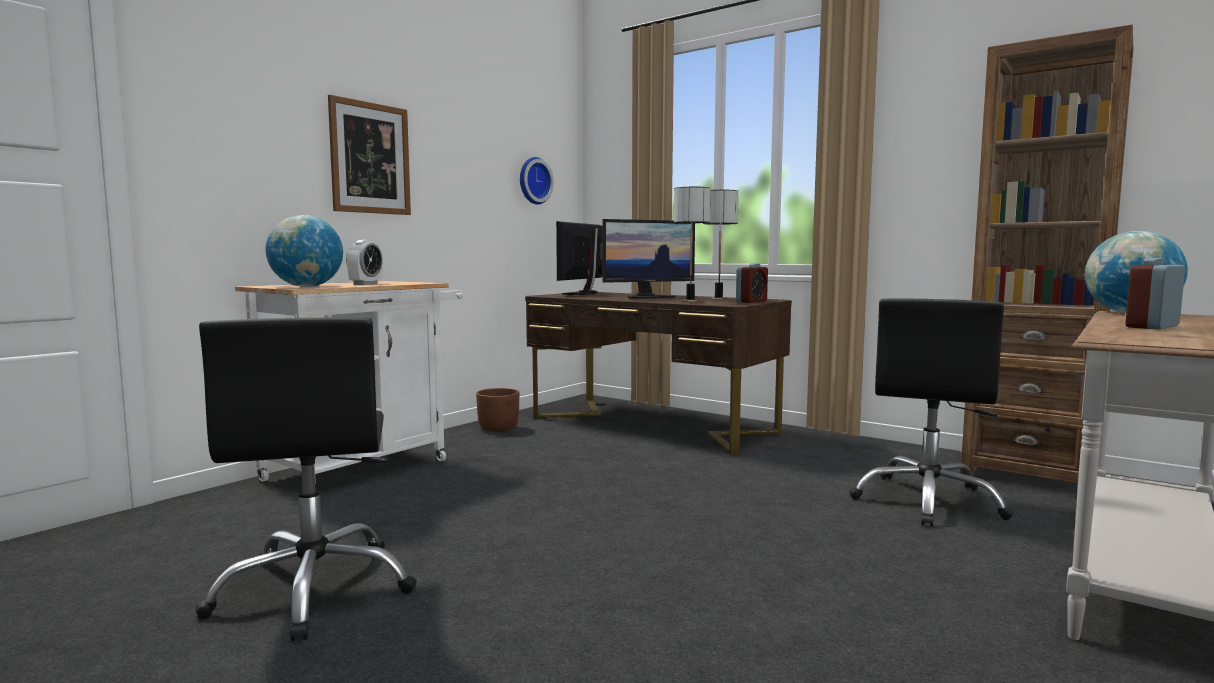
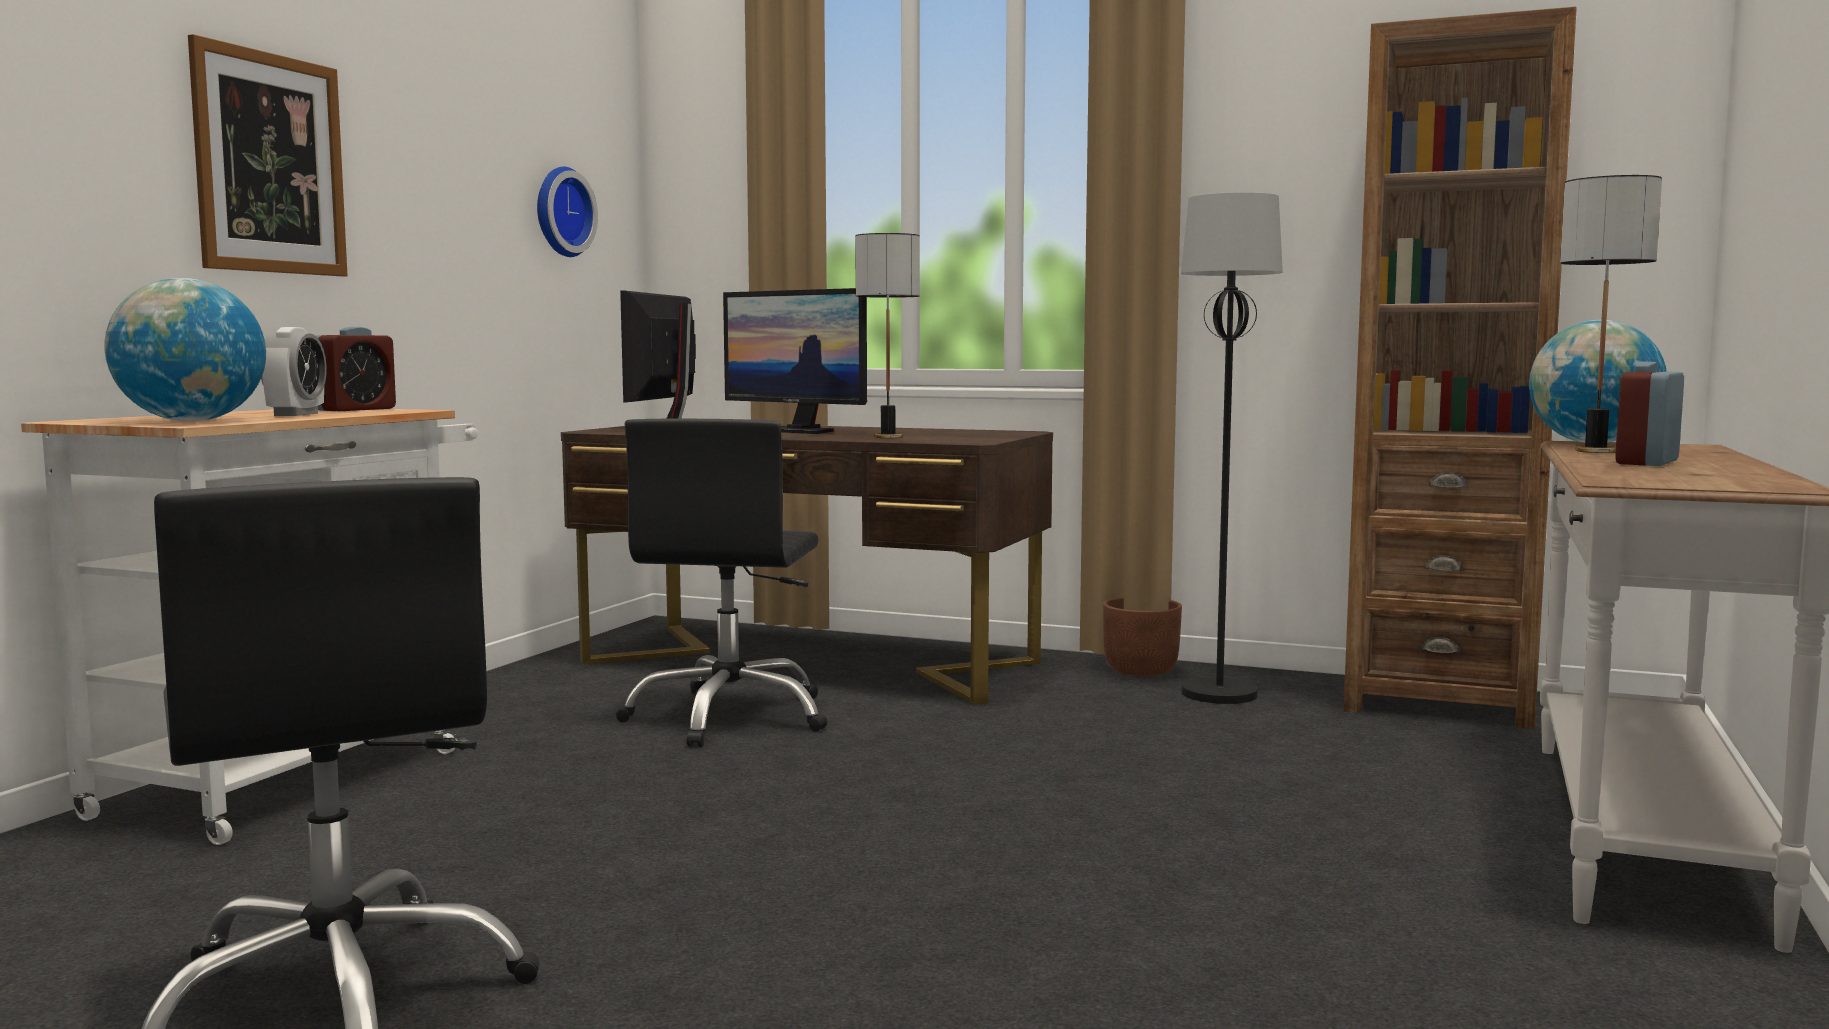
camera: 15 degrees left, 0 degrees up
(498, 428) = (524, 688): brown planter -> brown planter (1140, 671)
(647, 297) = (797, 431): monitor -> monitor turned 75 degrees clockwise
(719, 299) = (930, 432): table lamp -> table lamp (1596, 451)
(751, 301) = (992, 435): alarm clock -> alarm clock (355, 409)
(883, 459) = (1219, 693): none -> black floor lamp
(928, 501) = (1313, 753): black office chair -> black office chair (730, 716)

